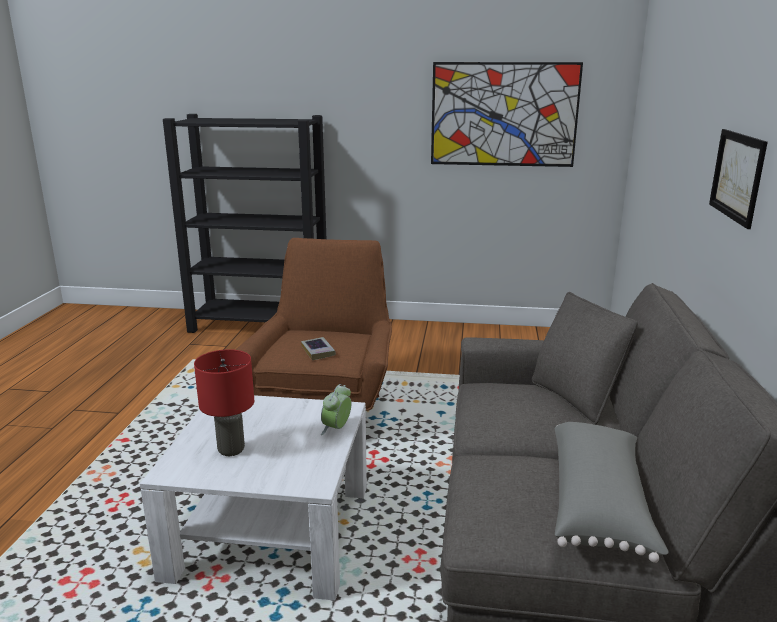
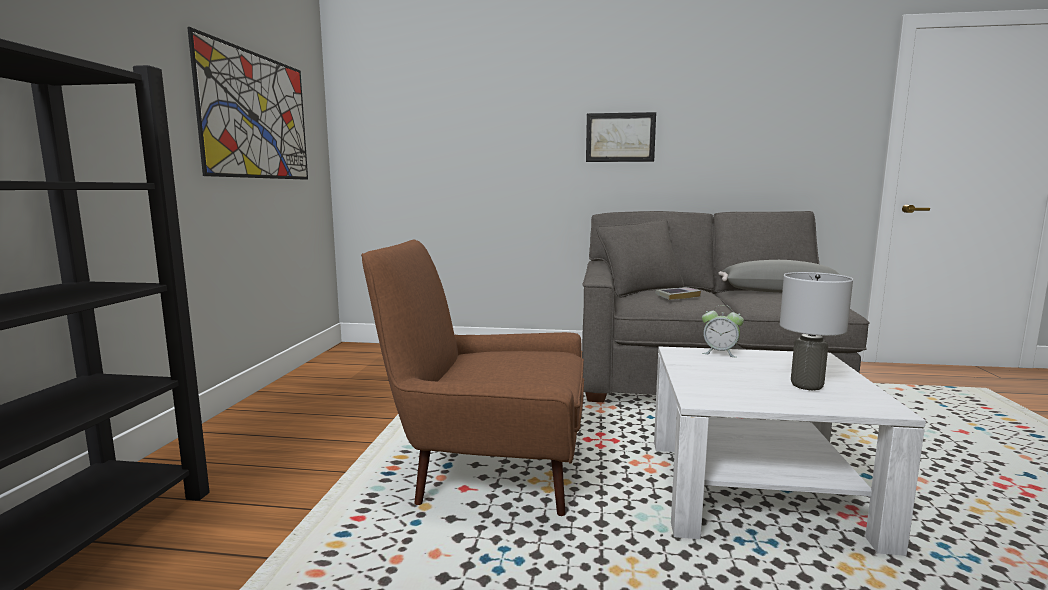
camera: 90 degrees left, 10 degrees down
(229, 450) = (807, 387): red table lamp -> white table lamp
(318, 351) = (535, 364): book -> book (677, 296)

